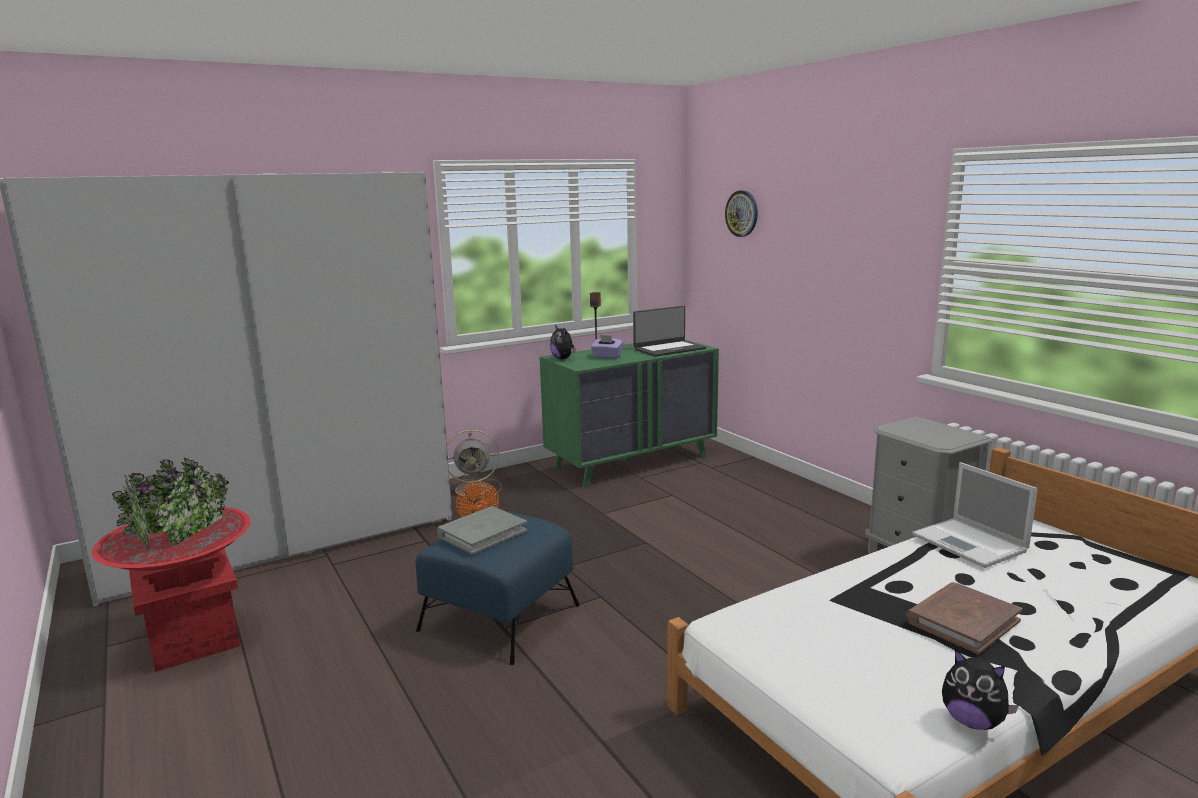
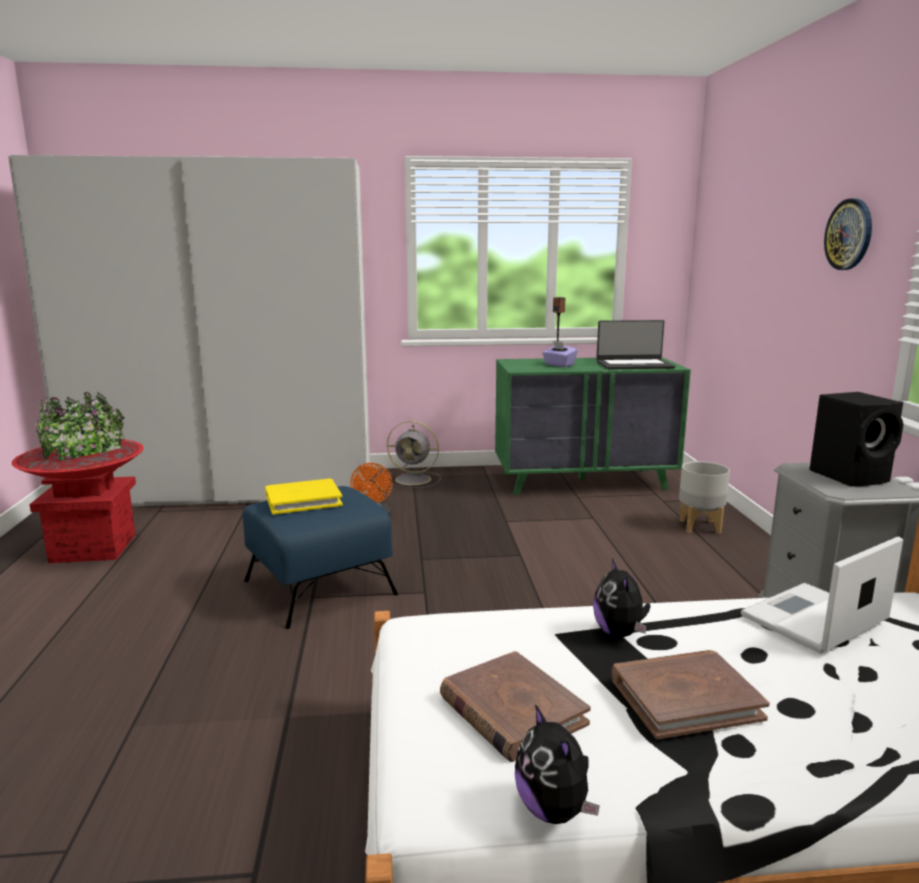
camera: 25 degrees right, 0 degrees up
(482, 534) = (303, 500): grey book -> yellow book
(563, 358) = (514, 362): plush toy -> plush toy (620, 633)
(742, 213) = (736, 216): wall clock -> wall clock (849, 234)
(760, 485) = (700, 527): none -> grey planter
(870, 665) = (511, 710): none -> brown book
(932, 429) = (851, 476): none -> black speaker
(971, 543) = (813, 620): laptop -> laptop turned 60 degrees clockwise

